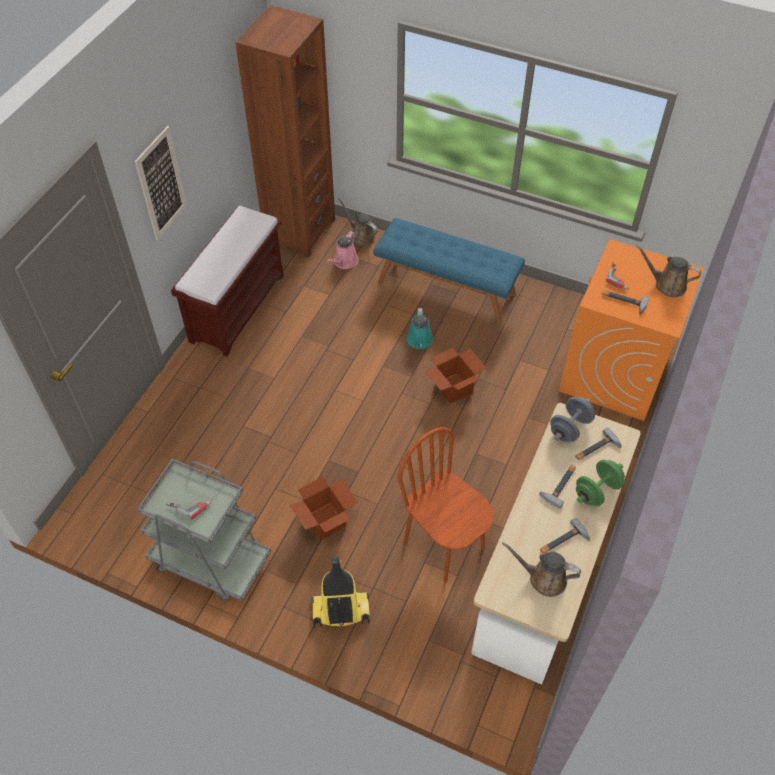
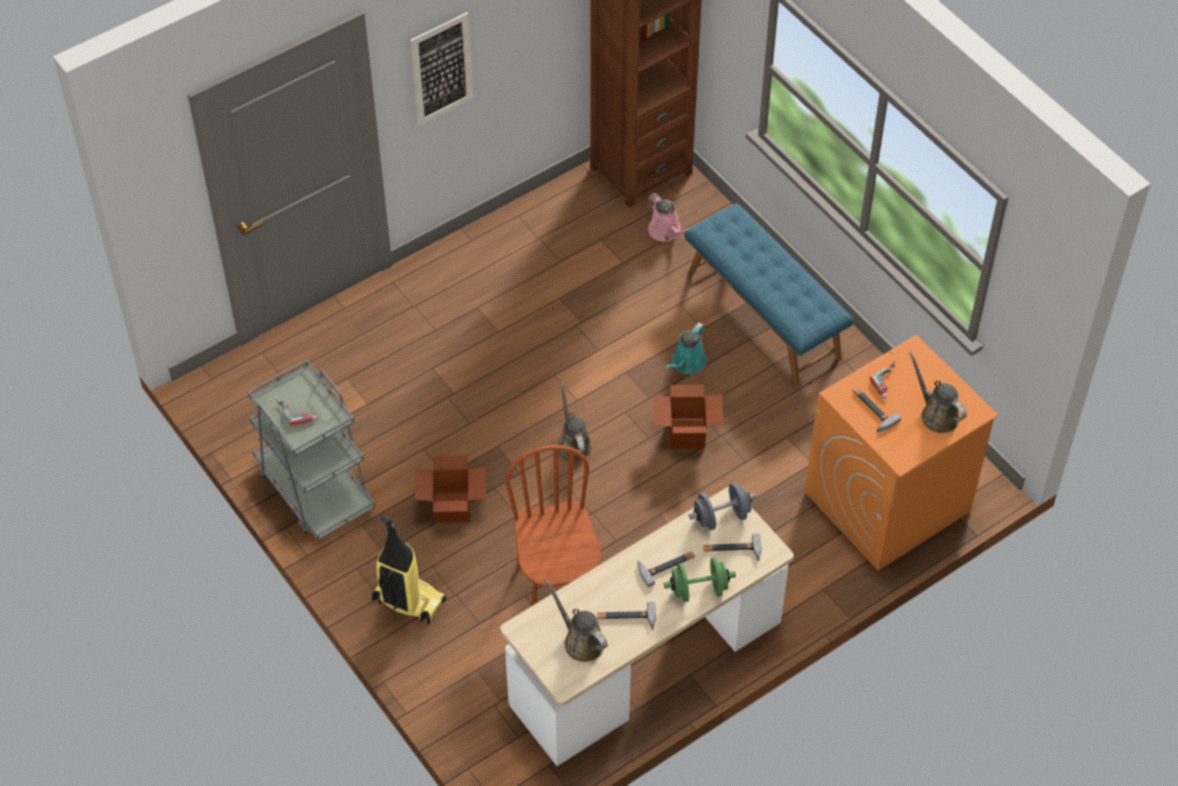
camera: 30 degrees right, 0 degrees up
(237, 307) = (510, 232): brown bench -> none
(344, 262) = (666, 231): pink watering can -> pink watering can turned 90 degrees counterclockwise
(361, 236) = (708, 208): brown watering can -> brown watering can (573, 444)

